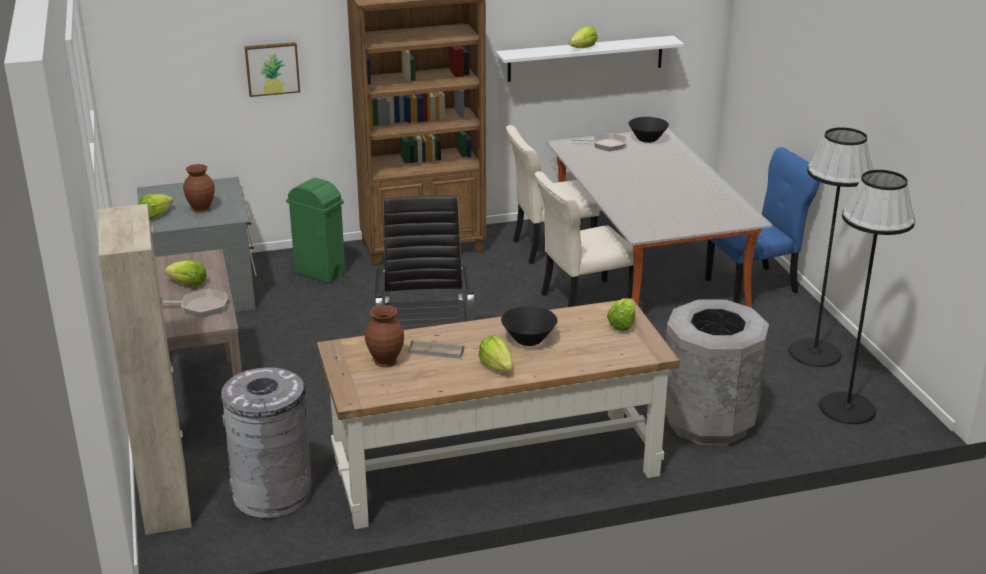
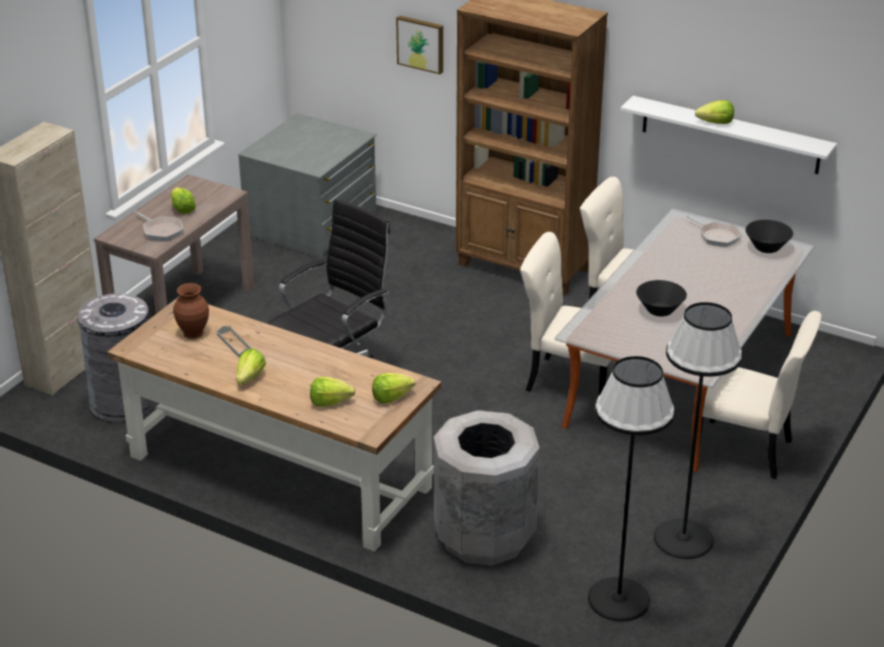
camera: 45 degrees right, 5 degrees up
(155, 215) = (269, 143): lettuce -> lettuce (330, 402)
(202, 209) = (306, 152): brown vase -> none
(320, 273) = (411, 251): green trash can -> none
(528, 340) = (306, 371): black bowl -> black bowl (659, 311)
(755, 286) = (747, 450): blue chair -> beige chair

